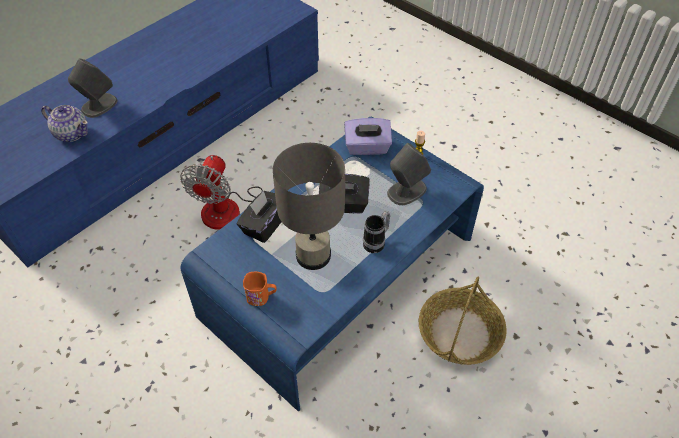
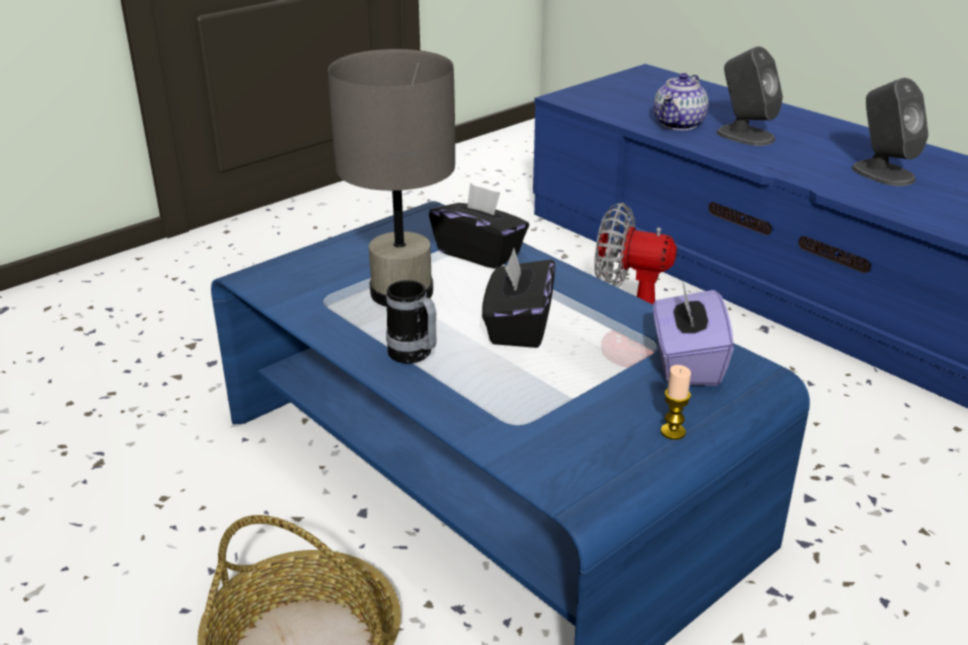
camera: 95 degrees right, 20 degrees down
(262, 297) = (334, 250): orange mug -> none
(406, 191) = (549, 403): grey speaker -> grey speaker (882, 173)

